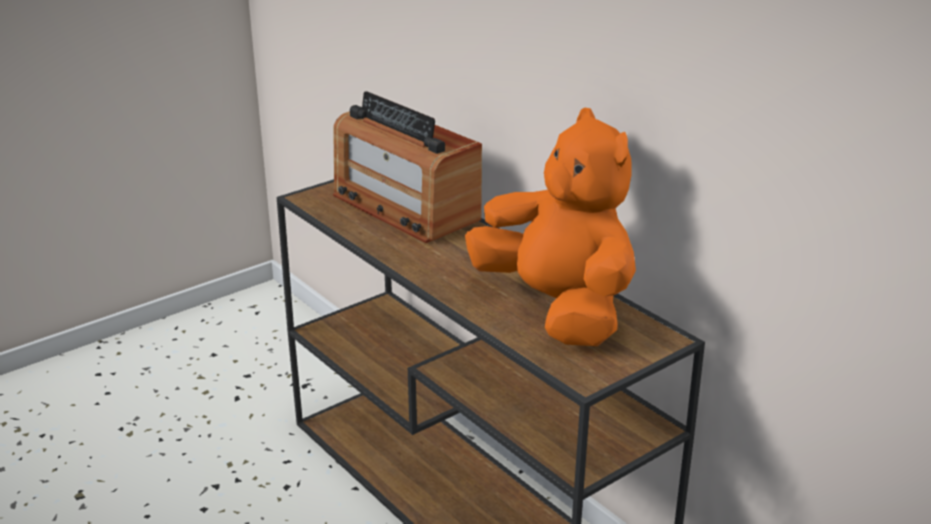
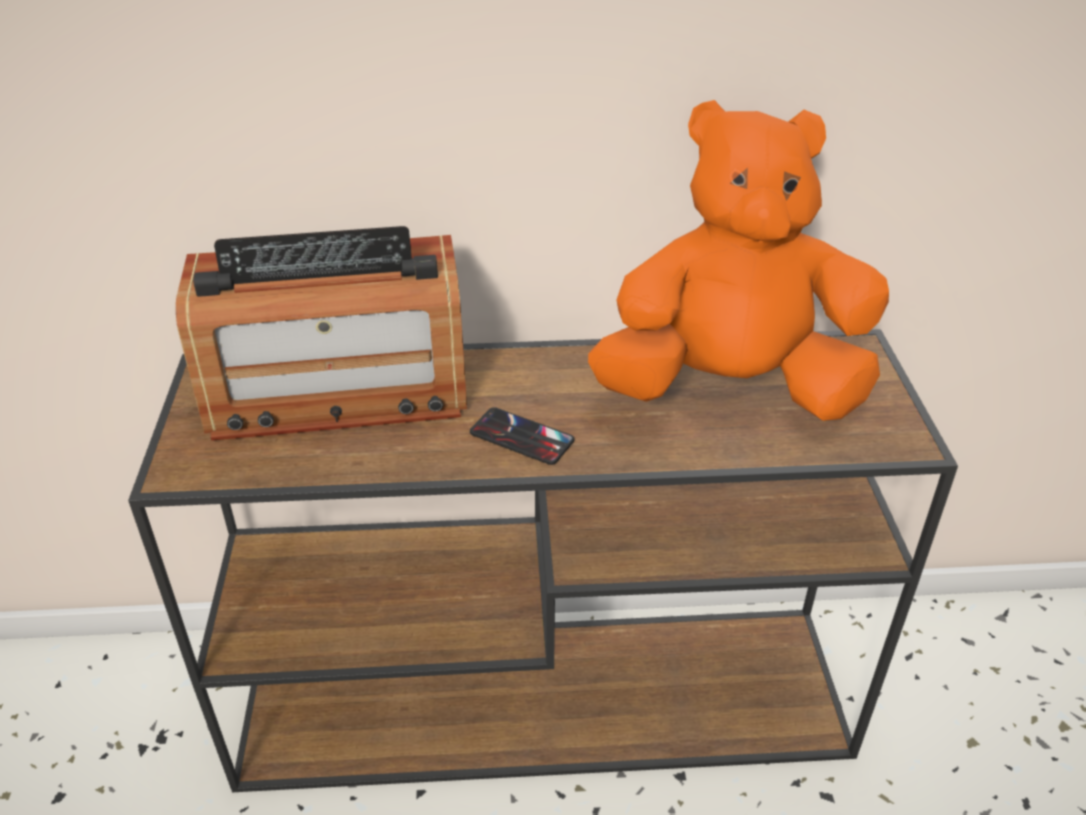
camera: 55 degrees left, 10 degrees up
(431, 263) = (521, 437): none -> phone

